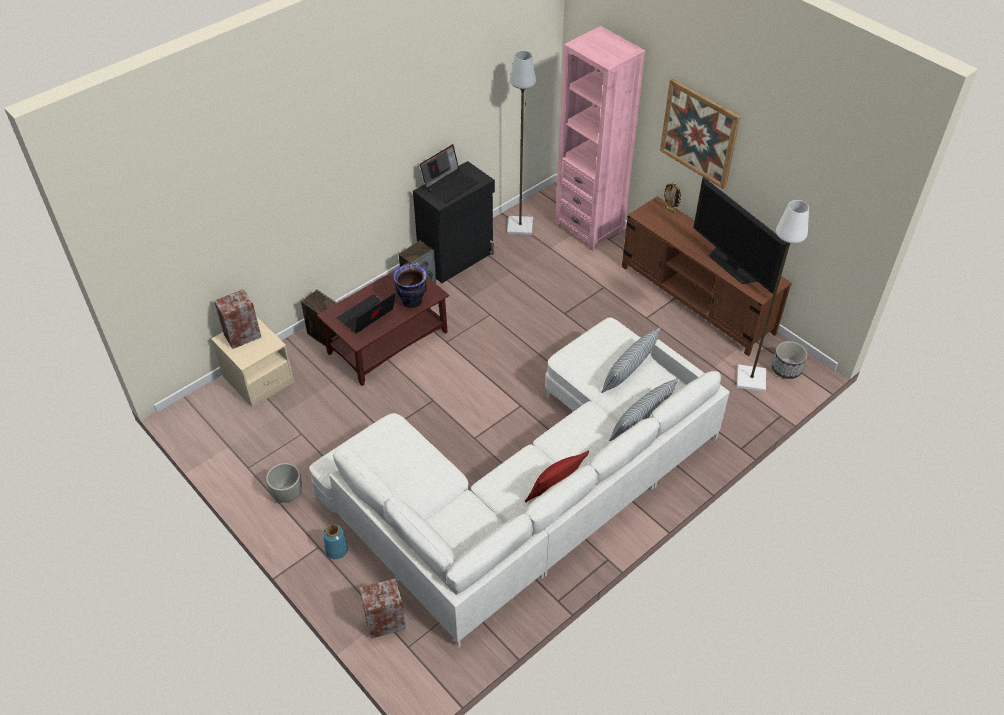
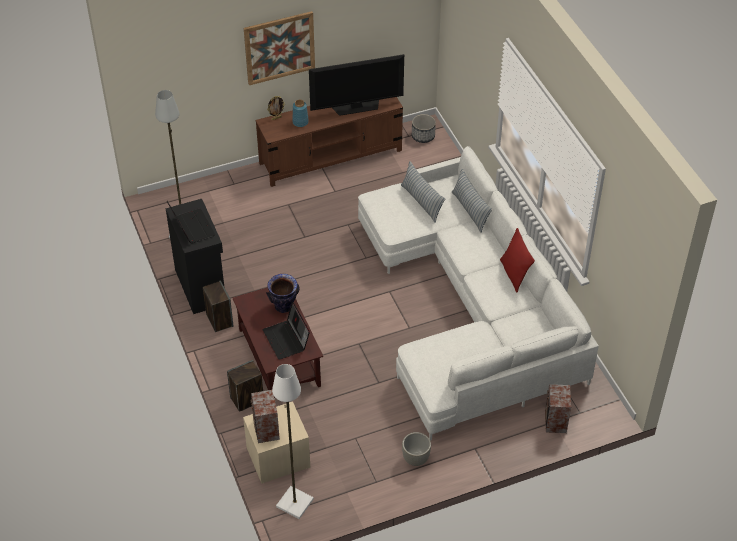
camera: 70 degrees left, 0 degrees up
(337, 550) = (482, 437): blue vase -> blue vase (300, 122)
(589, 228) = (213, 191): pink bookcase -> none
(750, 378) = (423, 157): white floor lamp -> white floor lamp (294, 503)

